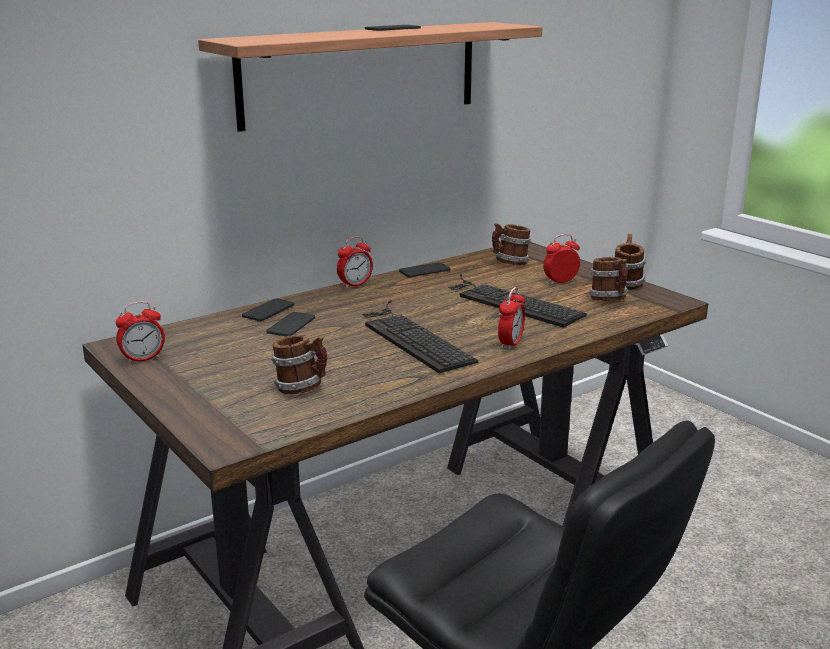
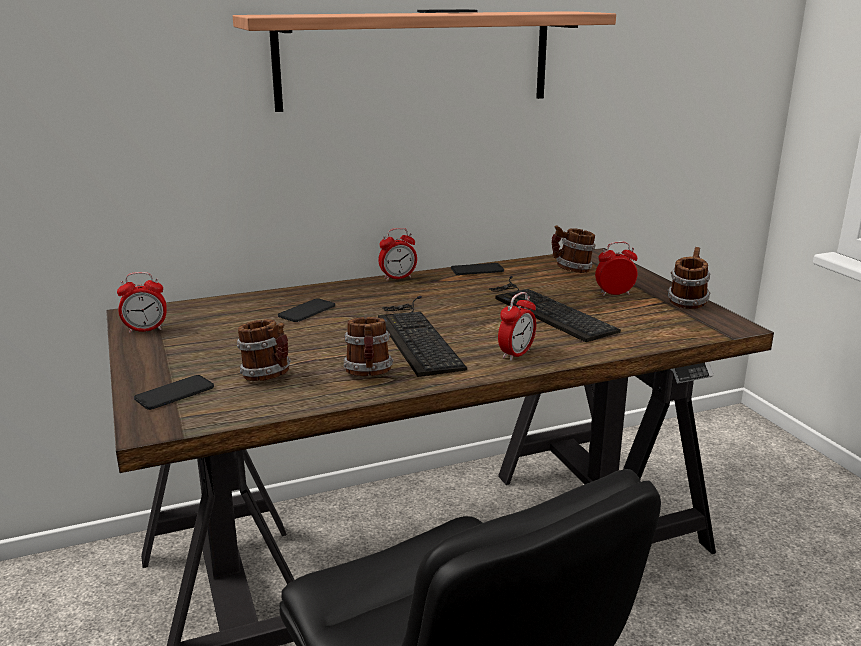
camera: 15 degrees right, 0 degrees up
(268, 310) = (296, 295): phone -> phone (174, 393)
(609, 300) = (657, 318): mug -> mug (369, 374)

